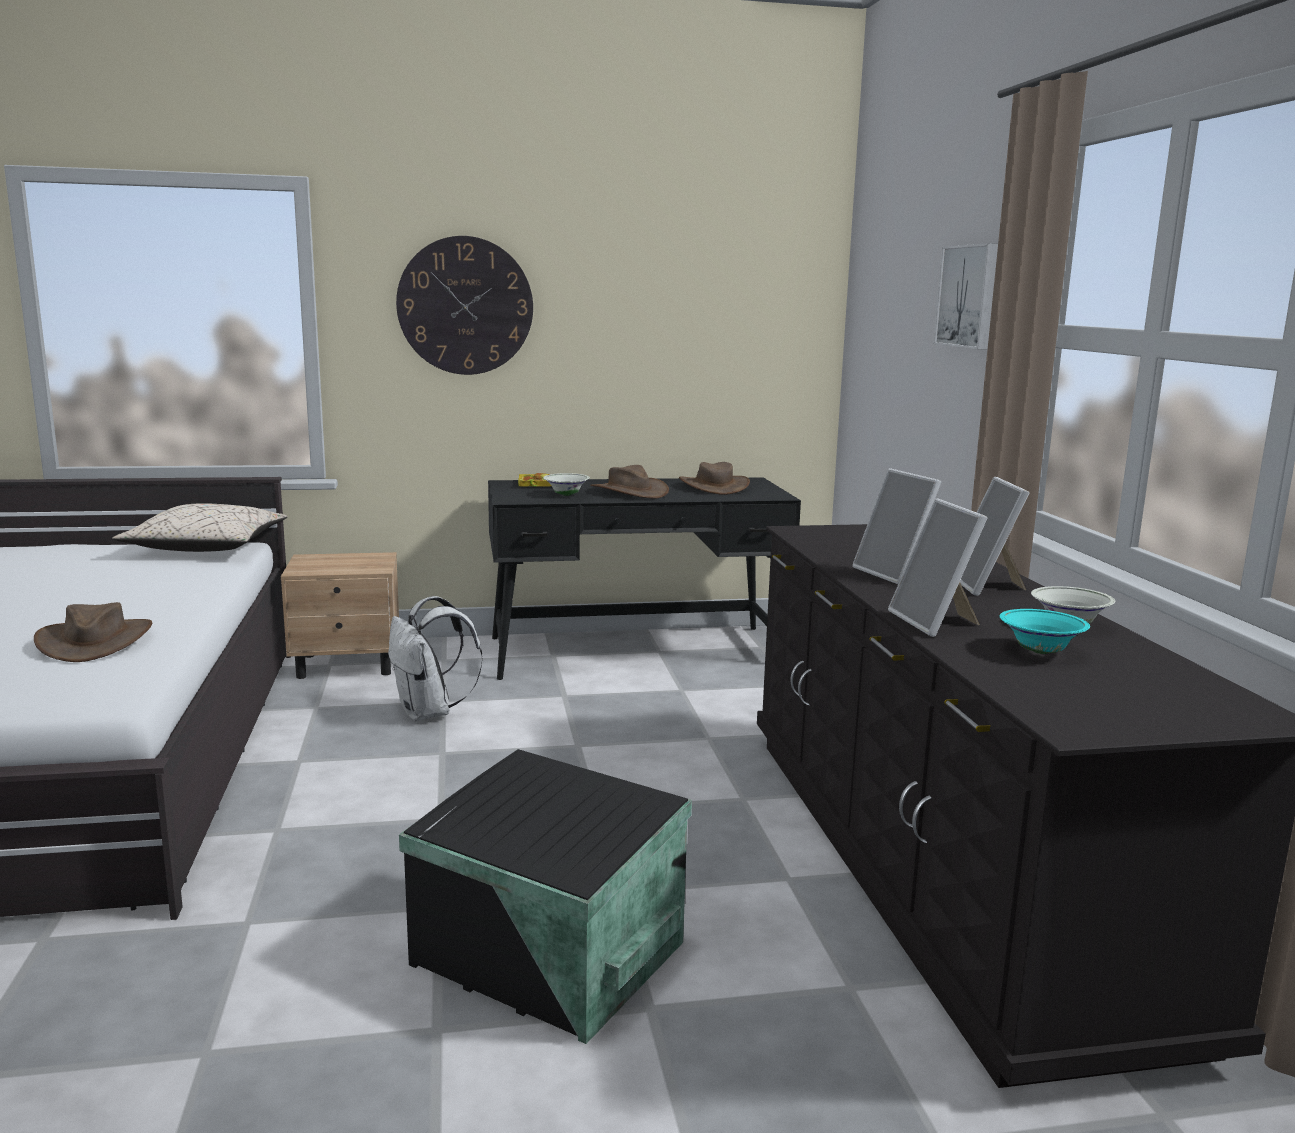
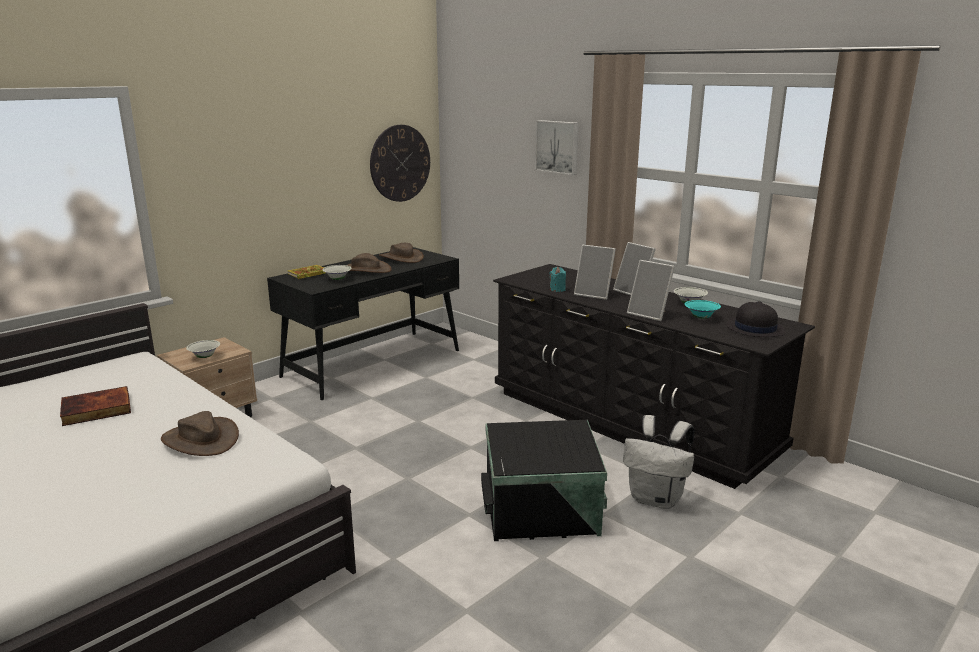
camera: 35 degrees left, 5 degrees up
(86, 585) = (96, 410): none -> book
(206, 548) = (118, 364): beige pillow -> none
(331, 567) = (205, 357): none -> white bowl
(429, 713) = (313, 430): white backpack -> white backpack (657, 499)
(465, 306) = (240, 166): wall clock -> wall clock (400, 163)
(842, 556) = (557, 289): none -> turquoise candle
(1134, 698) = (754, 328): none -> black hat

